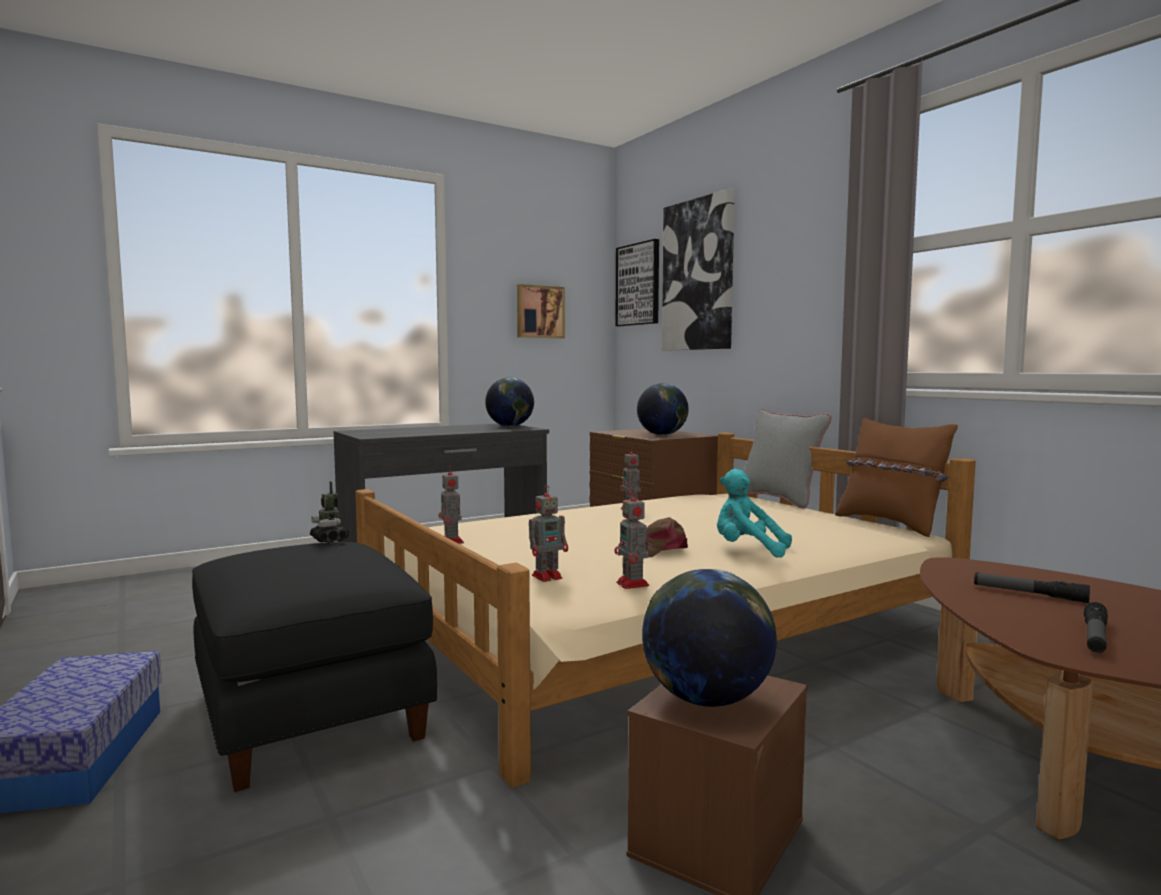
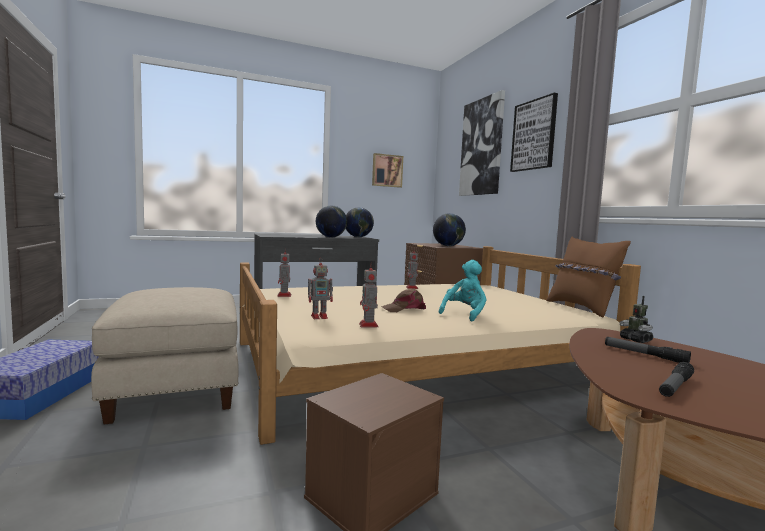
camera: 10 degrees right, 0 degrees up
(312, 714) = (177, 387): black ottoman -> beige ottoman
(329, 539) = (201, 285): toy robot -> toy robot (635, 340)
(638, 284) = (449, 155): picture -> picture (534, 135)
(707, 700) = (364, 398): globe -> globe (331, 237)
(747, 550) = (464, 314): turquoise plush toy -> turquoise plush toy turned 90 degrees clockwise
(779, 500) = (516, 290): grey pillow -> none

